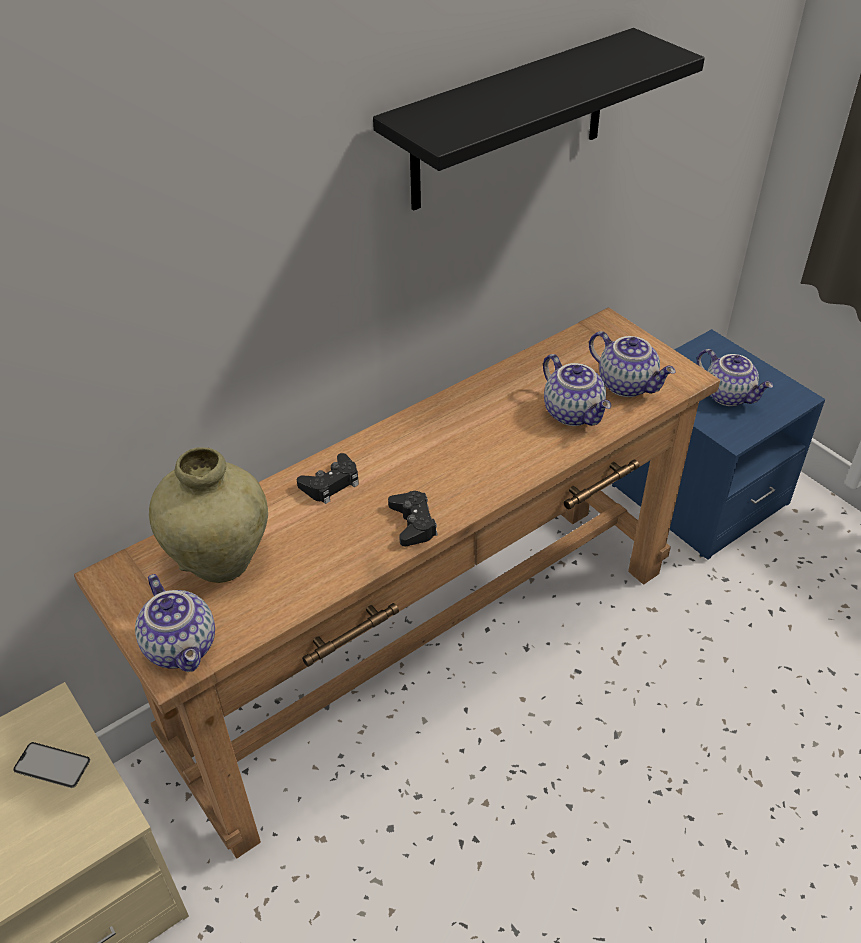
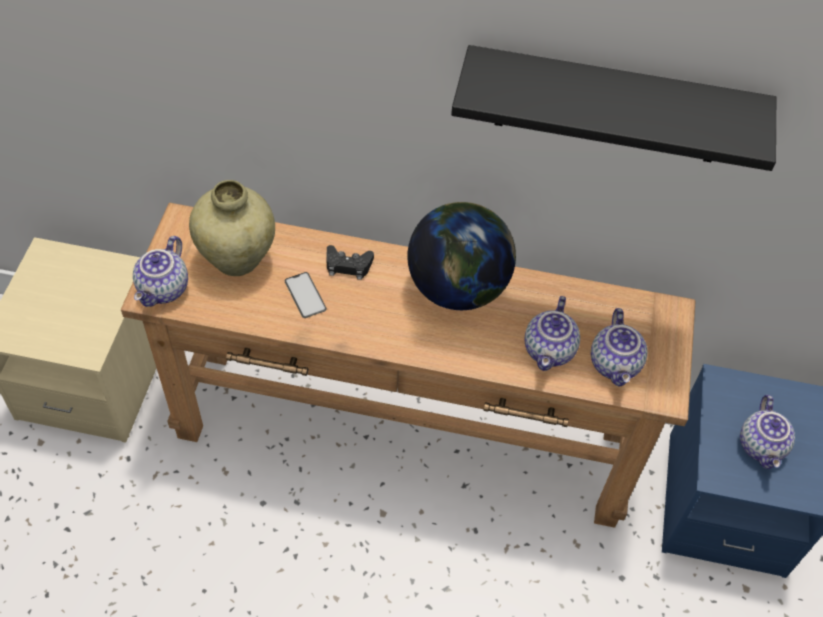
camera: 45 degrees right, 10 degrees up
(52, 765) = (97, 298): phone -> phone (305, 295)
(413, 523) = (356, 330): black game controller -> none
(444, 427) = (458, 288): none -> globe

